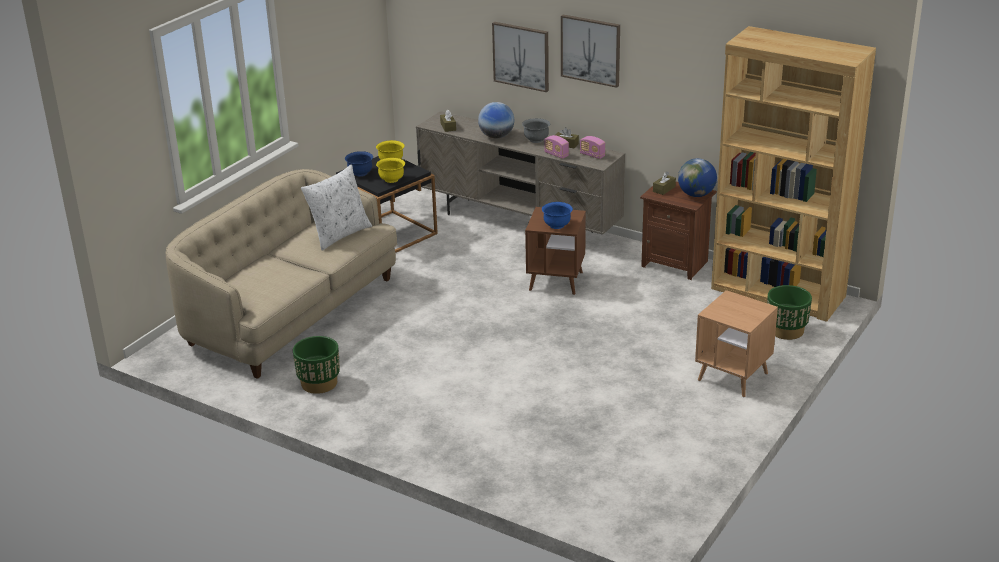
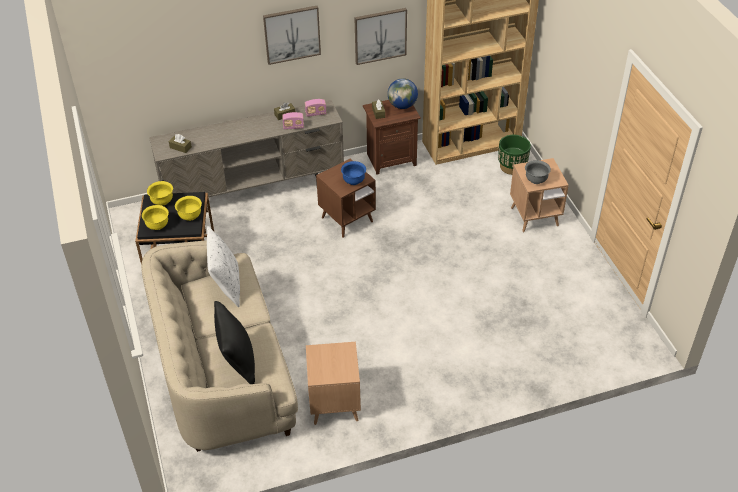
camera: 50 degrees left, 15 degrees up
(260, 280) = (238, 362): none -> black pillow
(319, 383) = (334, 404): green planter -> brown side table
(360, 173) = (157, 226): blue bowl -> yellow bowl
(496, 136) = (229, 135): globe -> none
(521, 56) = (225, 62): picture -> picture (380, 35)
(536, 140) = (260, 122): grey bowl -> grey bowl (536, 180)

